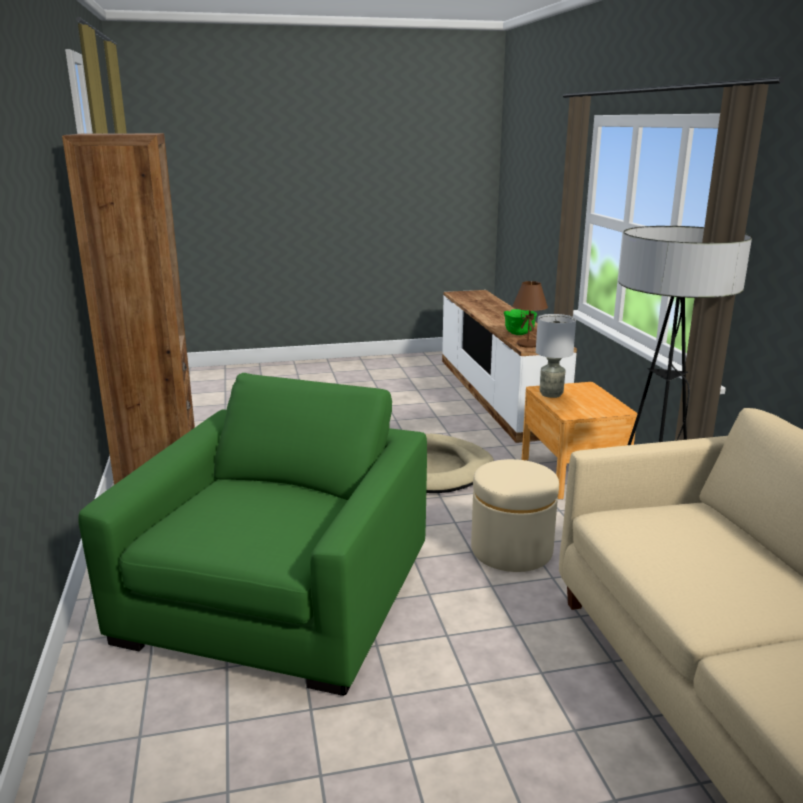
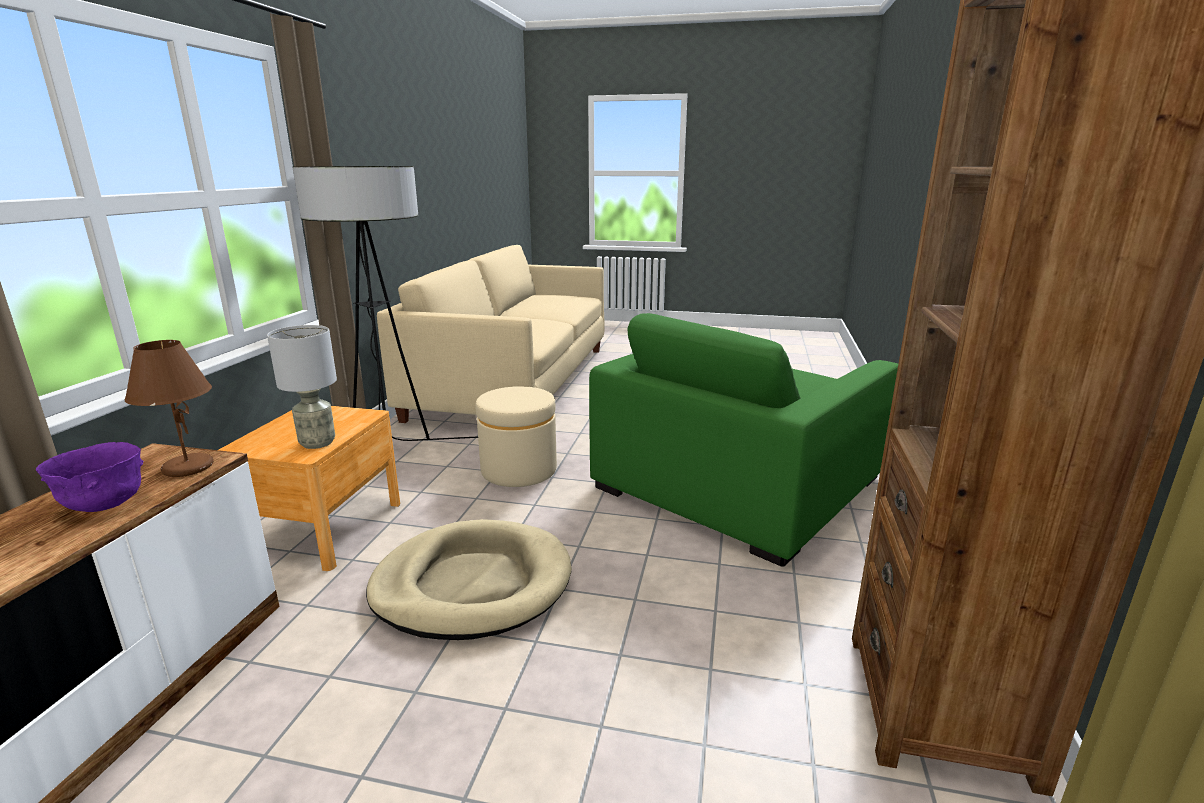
camera: 155 degrees left, 0 degrees up
(519, 334) = (104, 505): green bowl -> purple bowl

